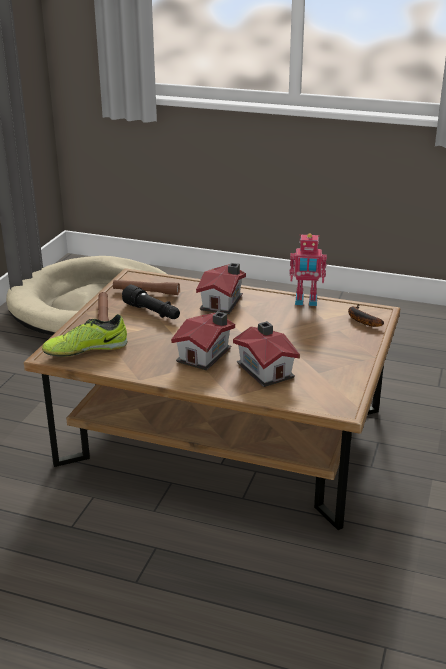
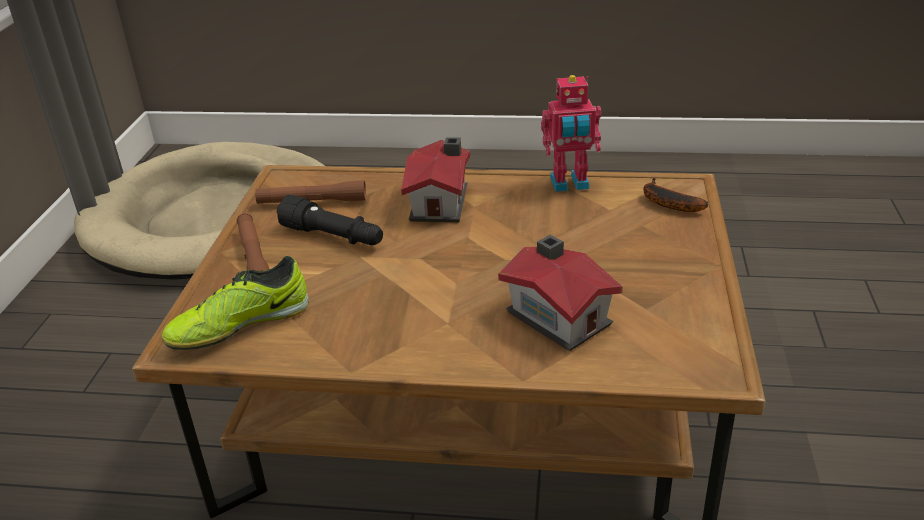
camera: 10 degrees left, 5 degrees up
(206, 355) = (449, 303): toy house -> none

